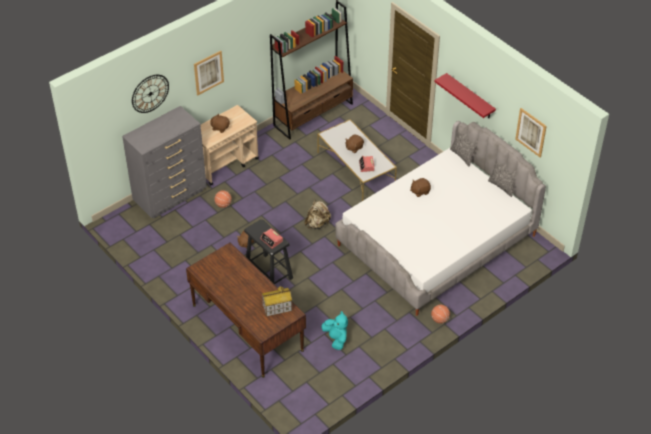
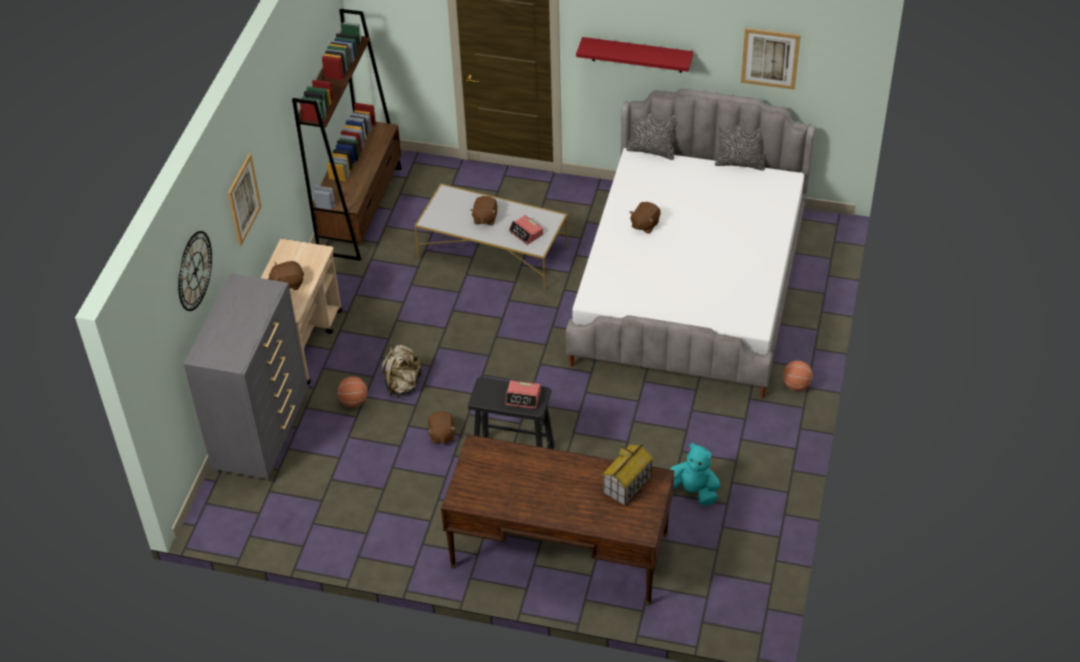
camera: 35 degrees left, 0 degrees up
(317, 224) = (514, 353): beige backpack -> beige backpack (403, 385)

